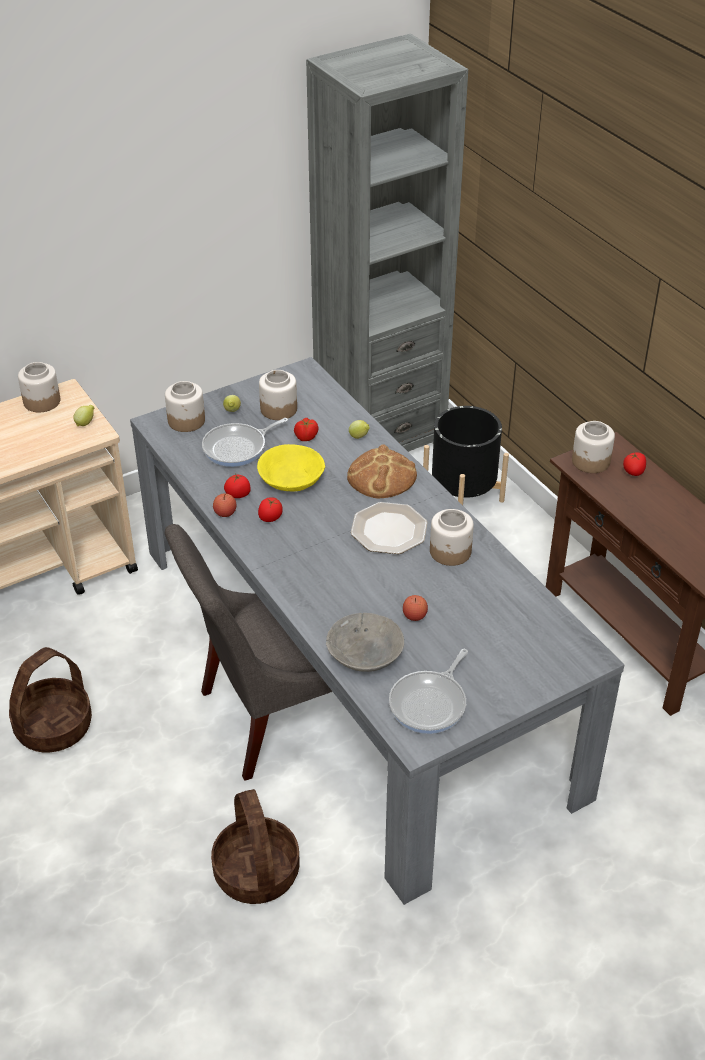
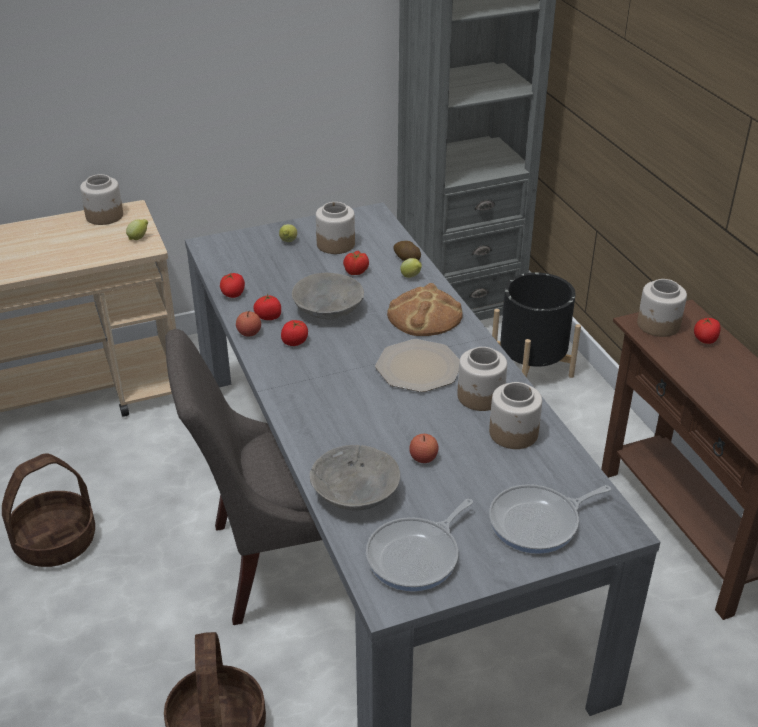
camera: 10 degrees right, 5 degrees down
(187, 420) = (240, 246): jar -> jar (514, 433)
(197, 474) = (233, 294): none -> tomato
(238, 448) = (283, 274): frying pan -> frying pan (538, 522)
(290, 480) = (327, 309): yellow bowl -> grey bowl
(350, 418) = (406, 259): none -> potato

